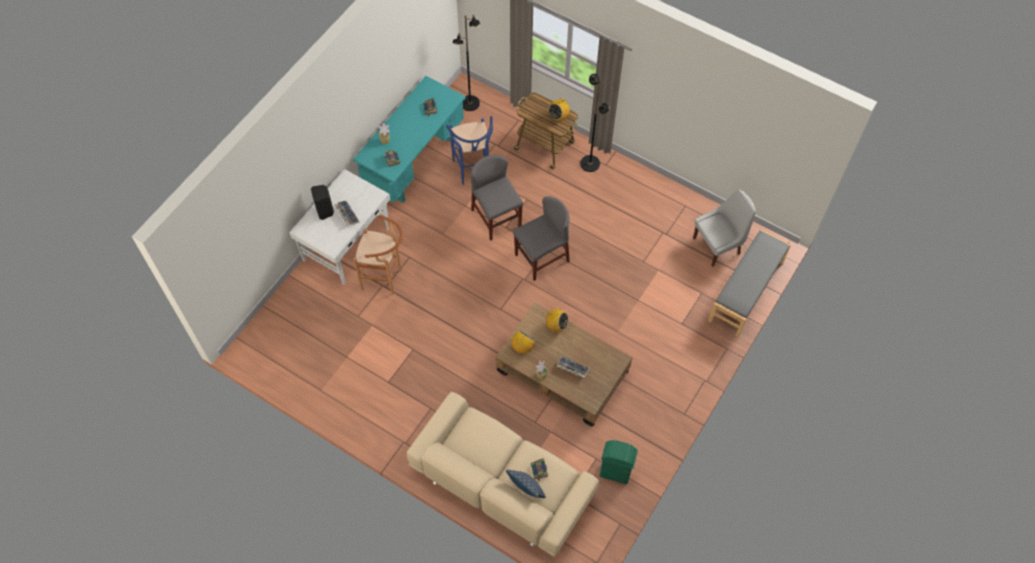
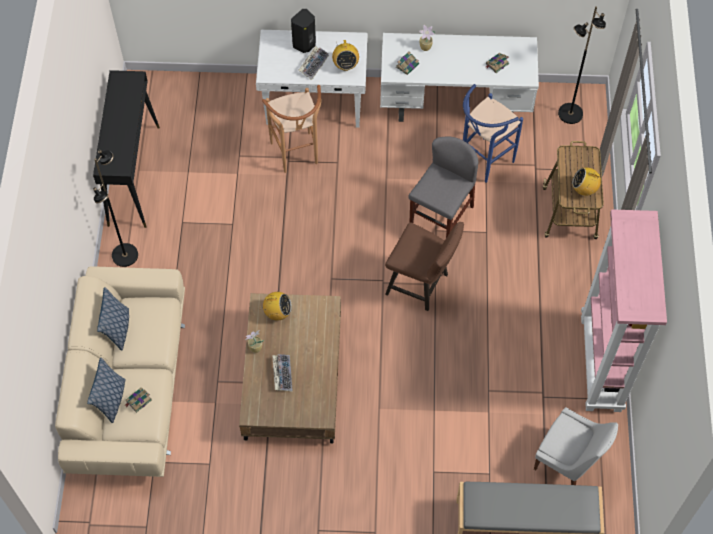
camera: 60 degrees right, 0 degrees up
(322, 395) = (134, 175): none -> black console table
(414, 163) = (455, 105): turquoise desk -> white desk
(470, 458) = (118, 329): none -> pillow
(541, 258) = (421, 285): grey chair -> brown stool
(556, 326) = (325, 332): radio -> radio (345, 65)
(590, 163) = (581, 270): black floor lamp -> black floor lamp (125, 255)
(615, 473) = (203, 492): green trash can -> none
(662, 190) = (601, 364): none -> pink bookcase

